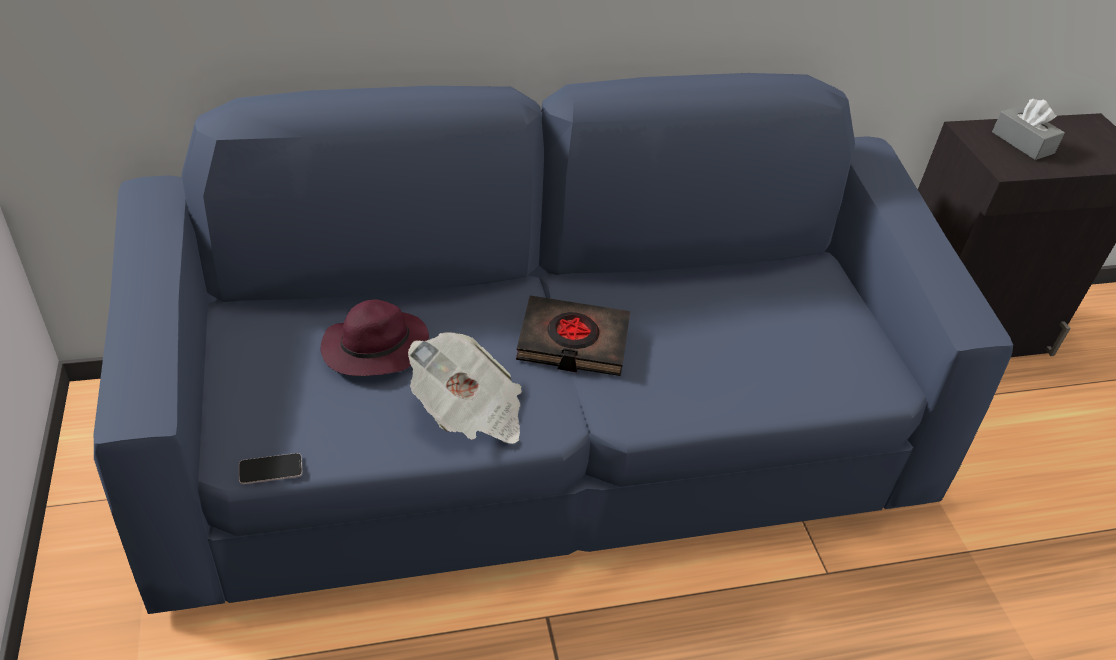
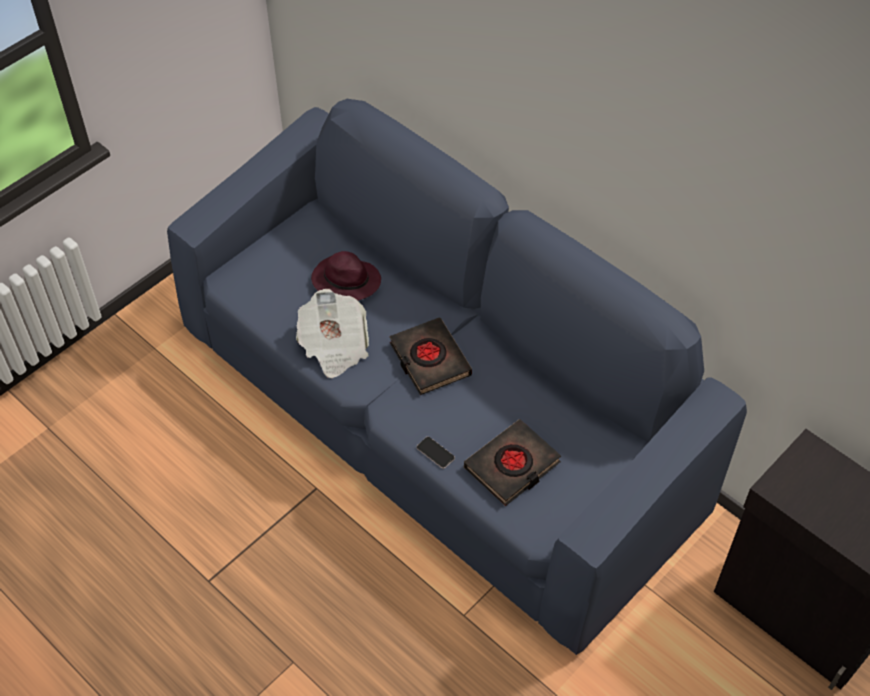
camera: 60 degrees right, 10 degrees up
(270, 469) = (231, 297): phone -> phone (435, 453)
(780, 359) = (512, 466): none -> black book
(1022, 143) = (830, 487): grey tissue box -> none

